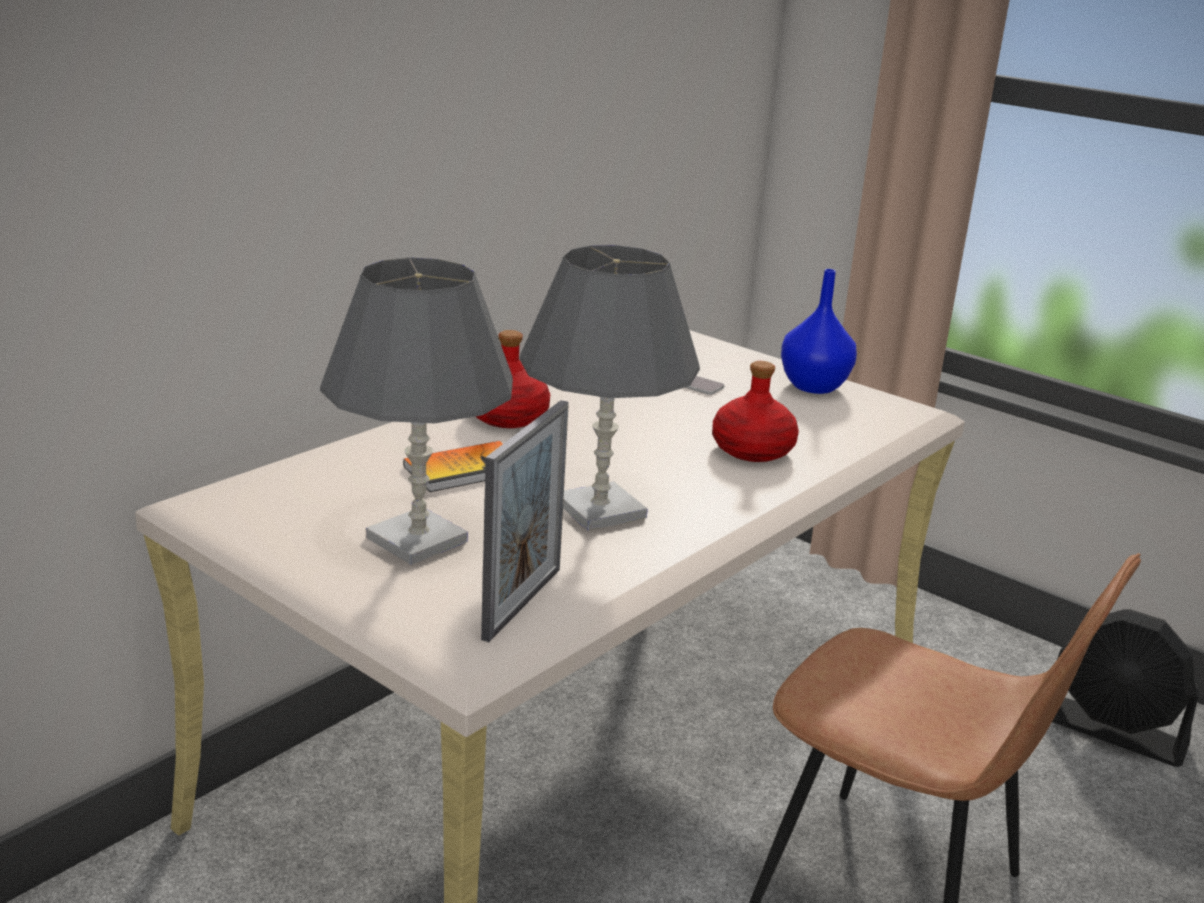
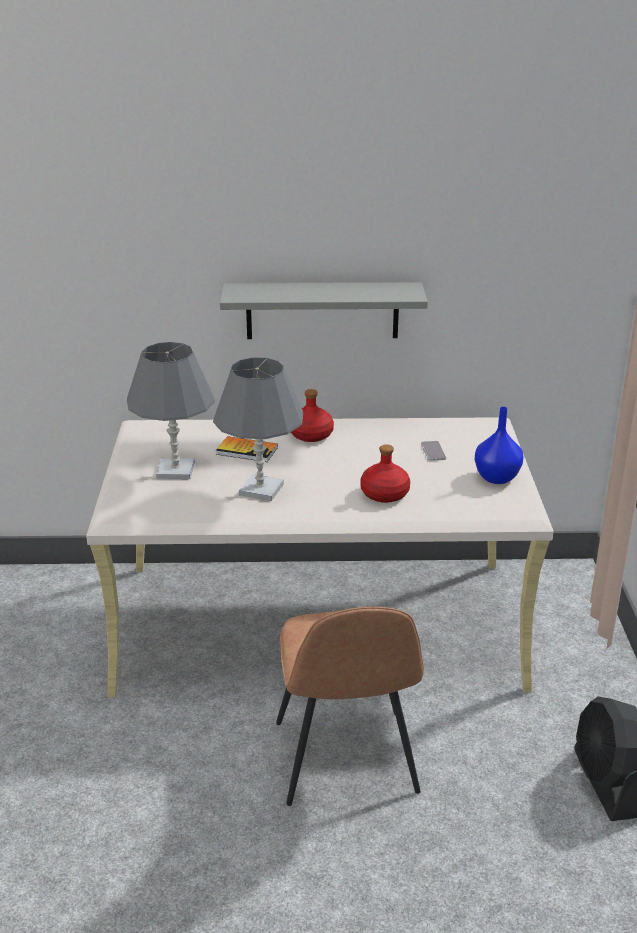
camera: 50 degrees right, 5 degrees up
(457, 192) = (322, 310): none -> grey shelf
(522, 603) = (162, 509): picture frame -> none

